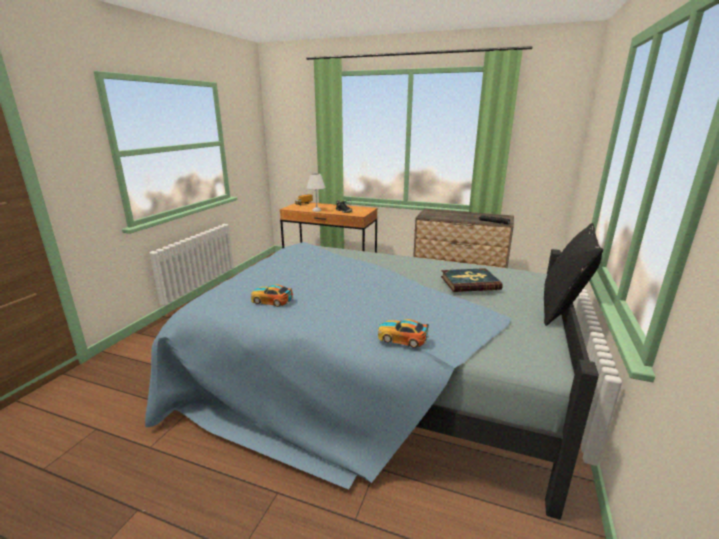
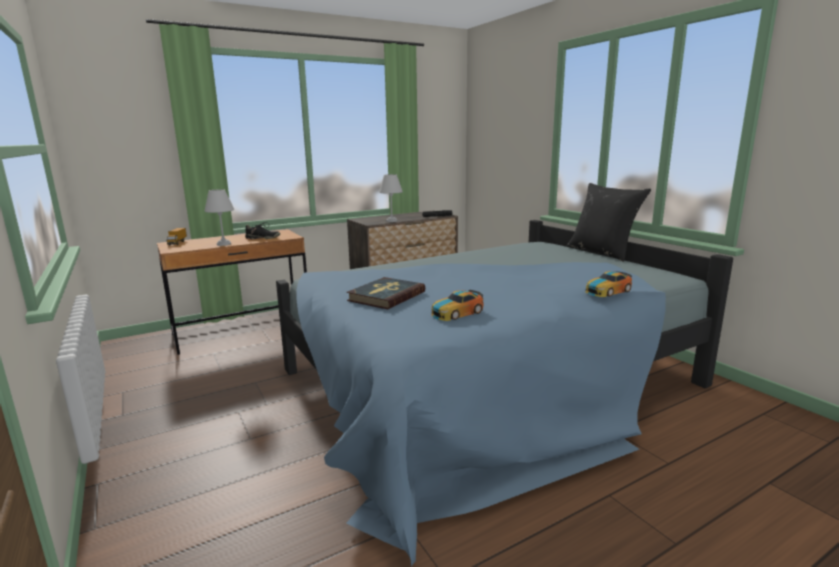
camera: 50 degrees left, 5 degrees down
(444, 218) = (392, 221): none -> white table lamp
(469, 283) = (532, 254): book -> book (386, 296)

